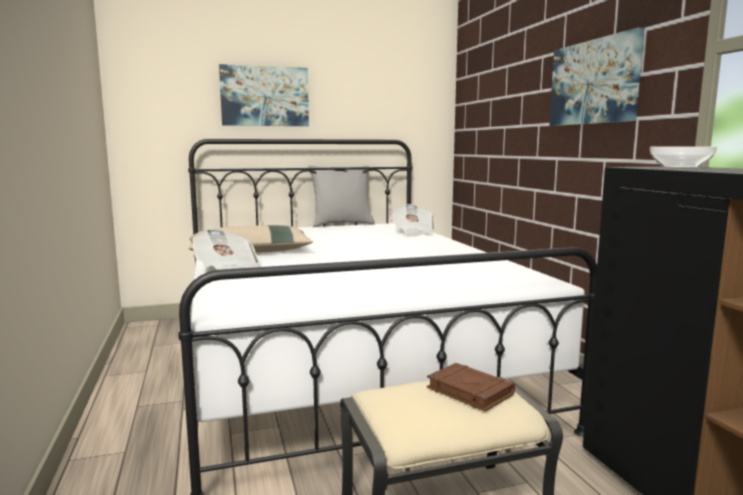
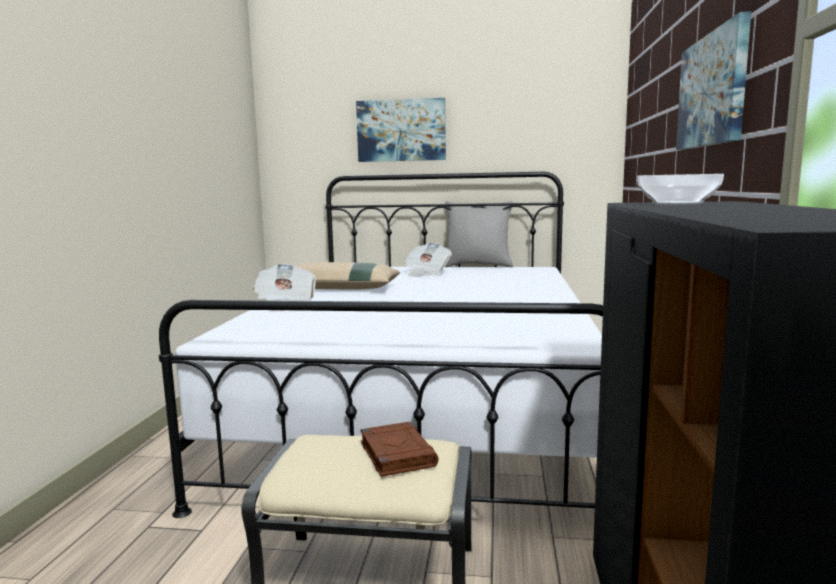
camera: 25 degrees right, 0 degrees up
(413, 233) = (537, 278): newspaper -> newspaper (426, 273)

